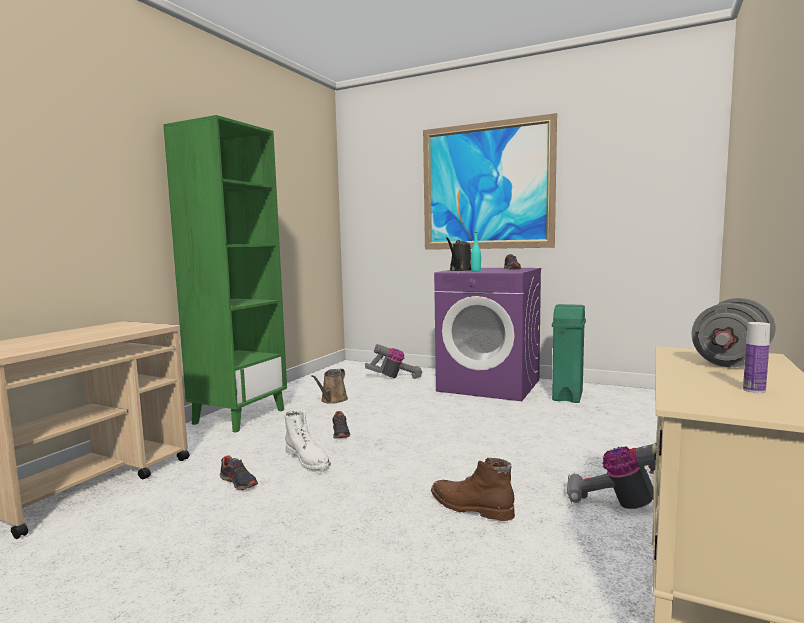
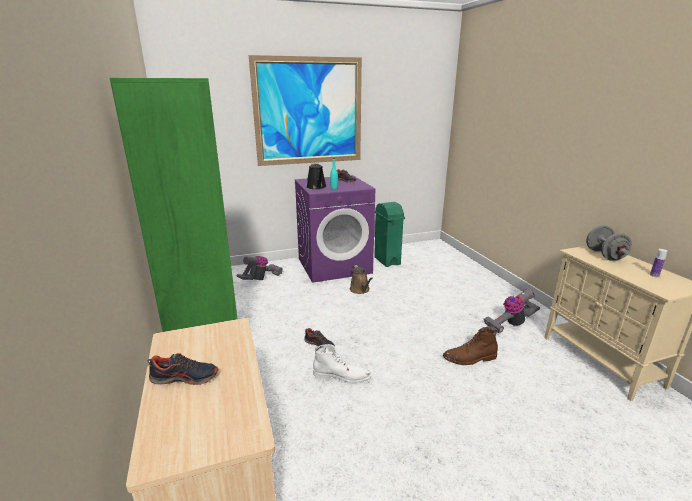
camera: 45 degrees left, 15 degrees up
(239, 482) = (335, 419): shoe -> shoe (185, 377)
(332, 400) = (256, 318): brown watering can -> brown watering can (360, 290)

